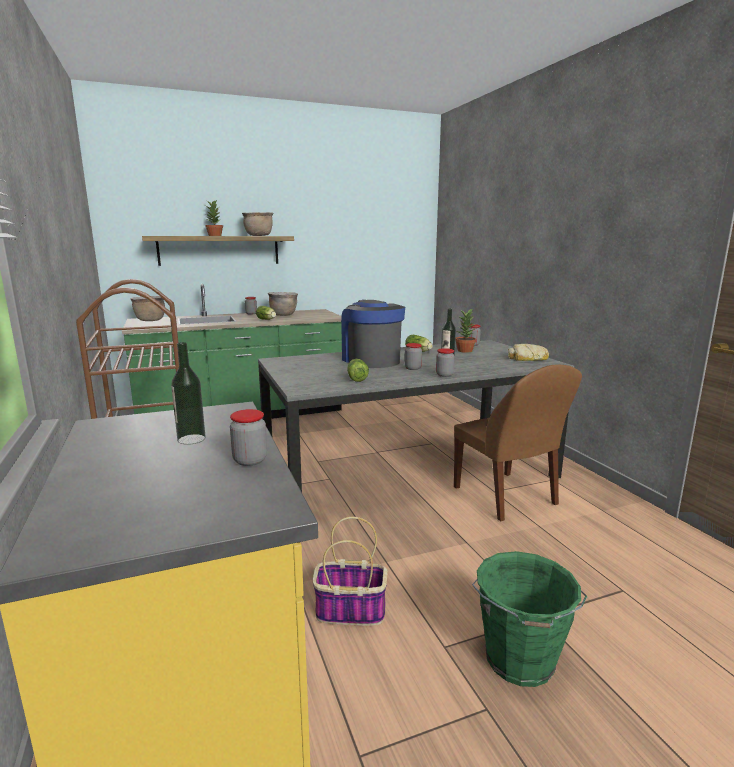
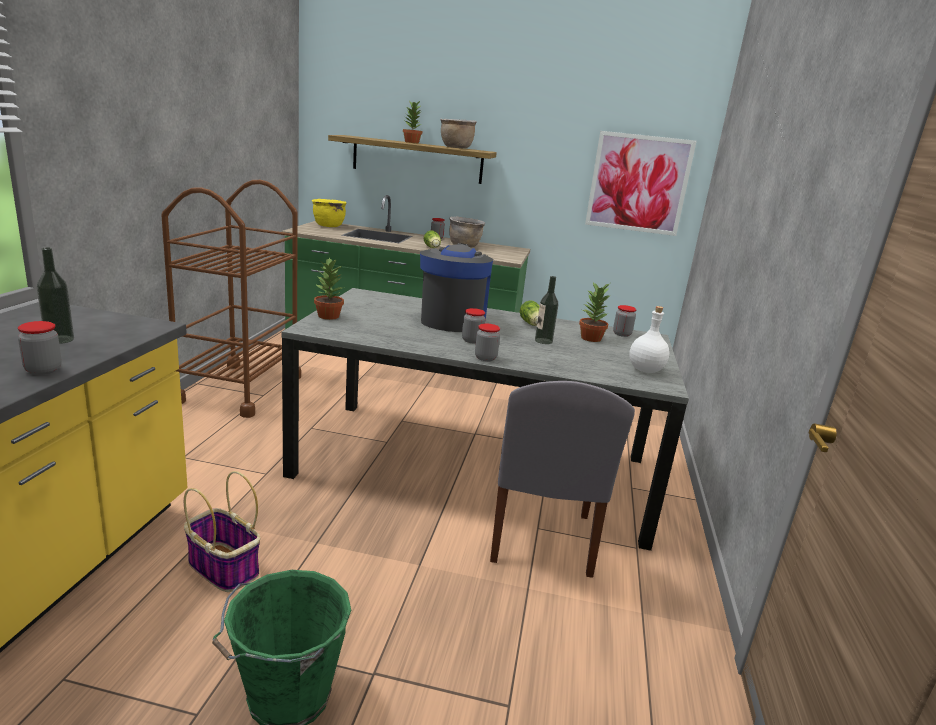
camera: 30 degrees right, 5 degrees up
(150, 320) = (328, 226): brown cooking pot -> yellow cooking pot
(292, 379) = (328, 316): none -> potted plant
(357, 378) = (387, 333): lettuce -> none
(393, 248) = (638, 183): none -> picture
(506, 497) = (541, 540): brown chair -> grey chair
(527, 358) = (646, 370): bread -> white bottle

